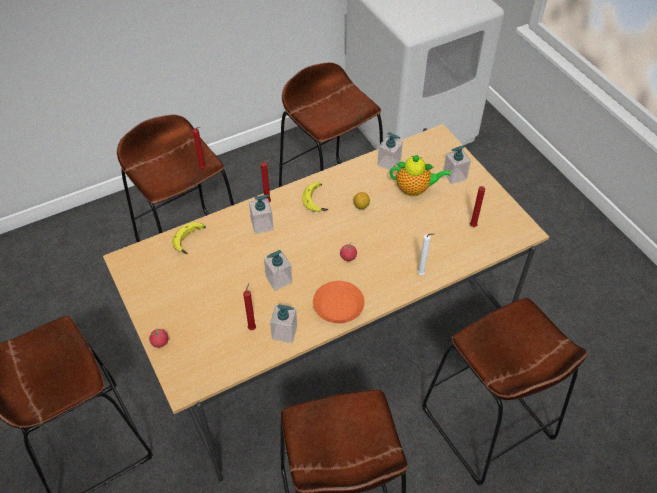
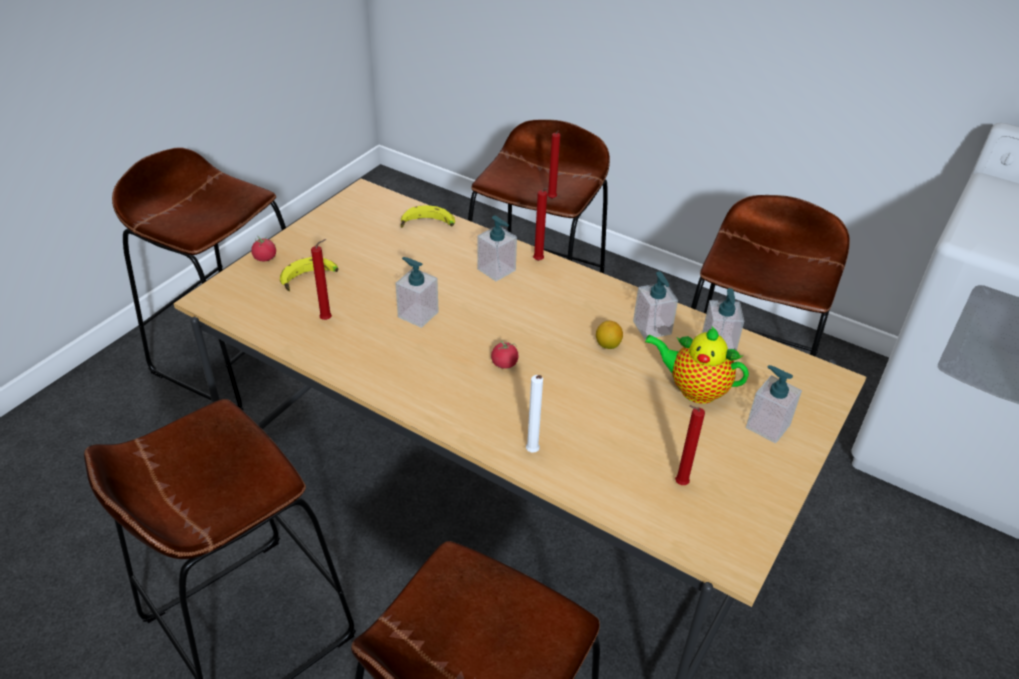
camera: 60 degrees right, 10 degrees down
(284, 332) = (336, 349): soap dispenser -> soap dispenser (652, 328)
(317, 200) = (581, 301): banana -> banana (310, 280)
(337, 305) = (412, 382): orange plate -> none
(415, 189) = (694, 389): teapot -> teapot turned 135 degrees clockwise

